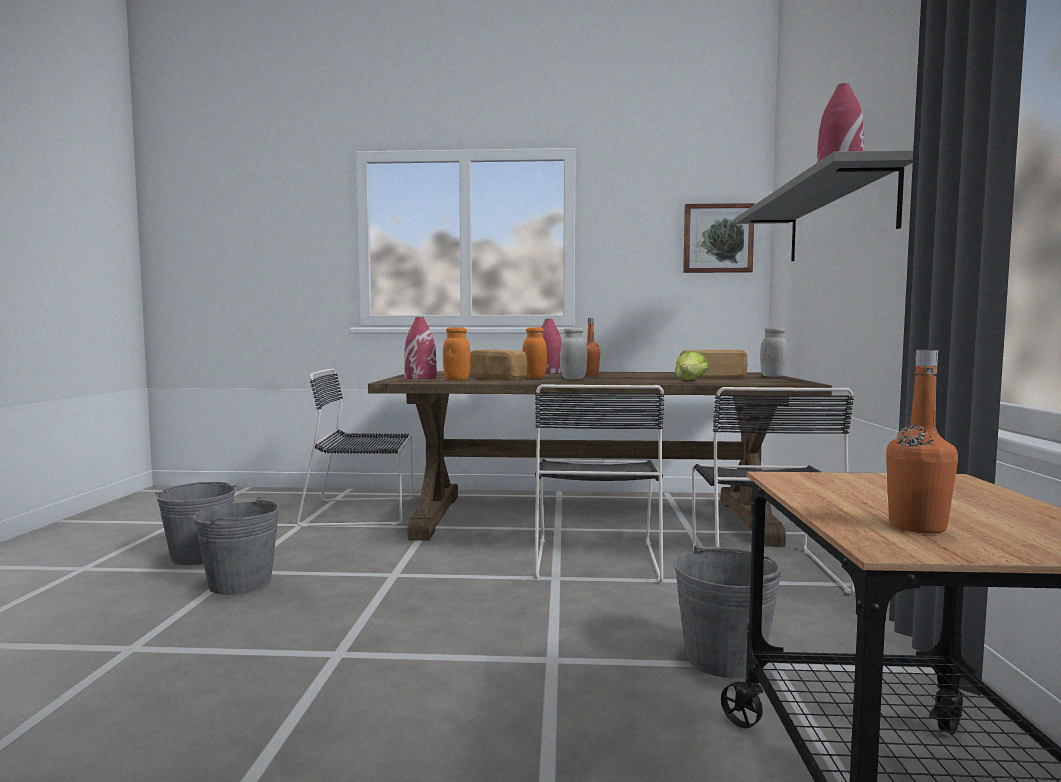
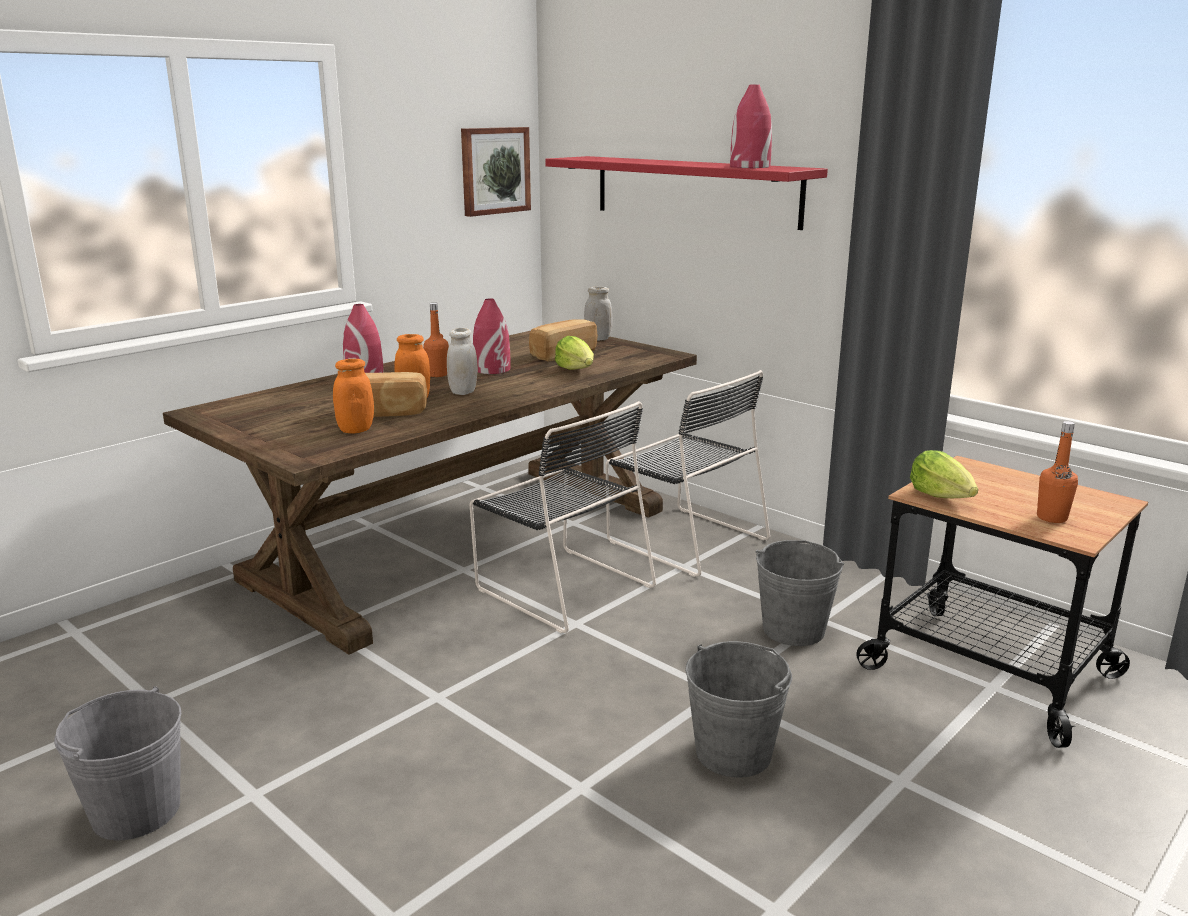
camera: 50 degrees left, 15 degrees up
(240, 583) = (301, 801): grey bucket -> grey bucket (733, 753)
(363, 511) = (190, 645): black chair -> none
(420, 378) = (289, 437): red vase -> red vase (491, 369)
(810, 483) = (942, 496): none -> lettuce
(837, 219) = (694, 190): grey shelf -> red shelf

